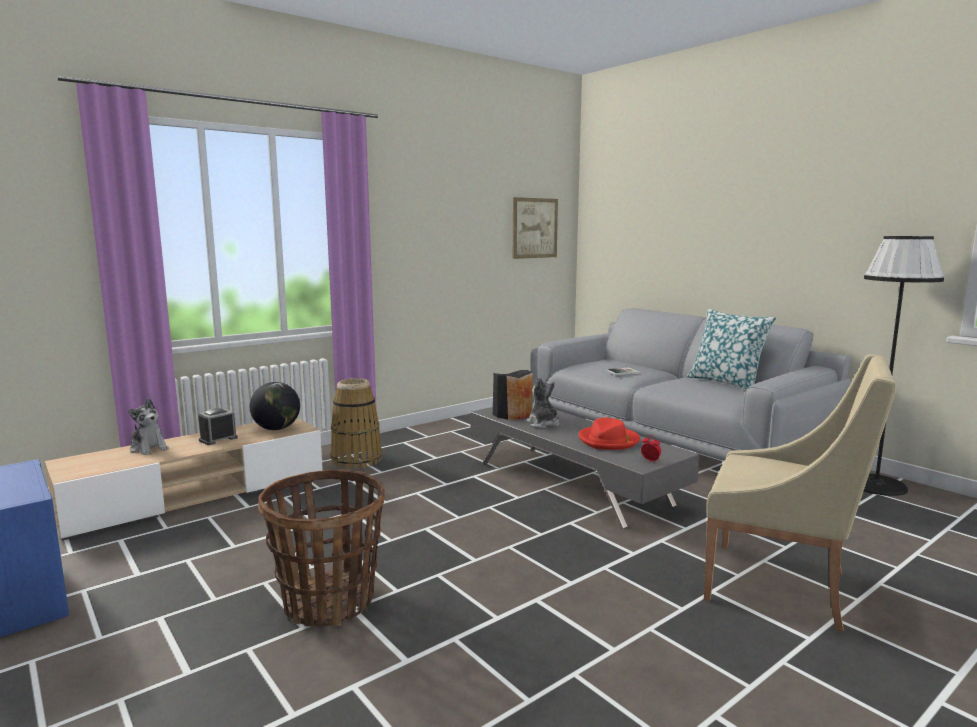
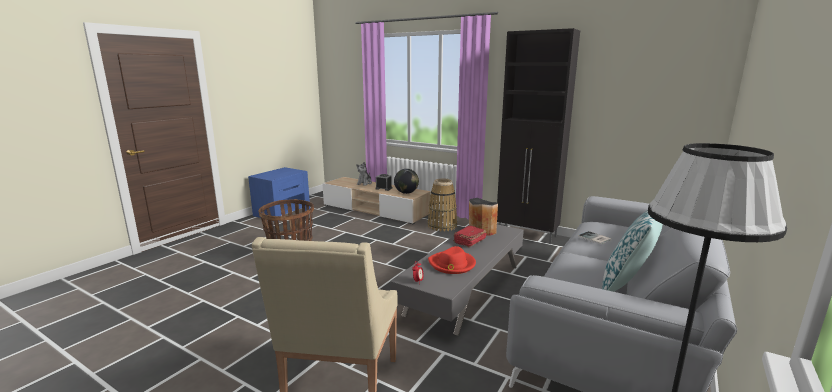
camera: 70 degrees right, 5 degrees up
(448, 426) = (527, 235): none -> black cabinet
(534, 228) = (662, 92): picture -> none
(543, 424) = (469, 241): plush toy -> red book

